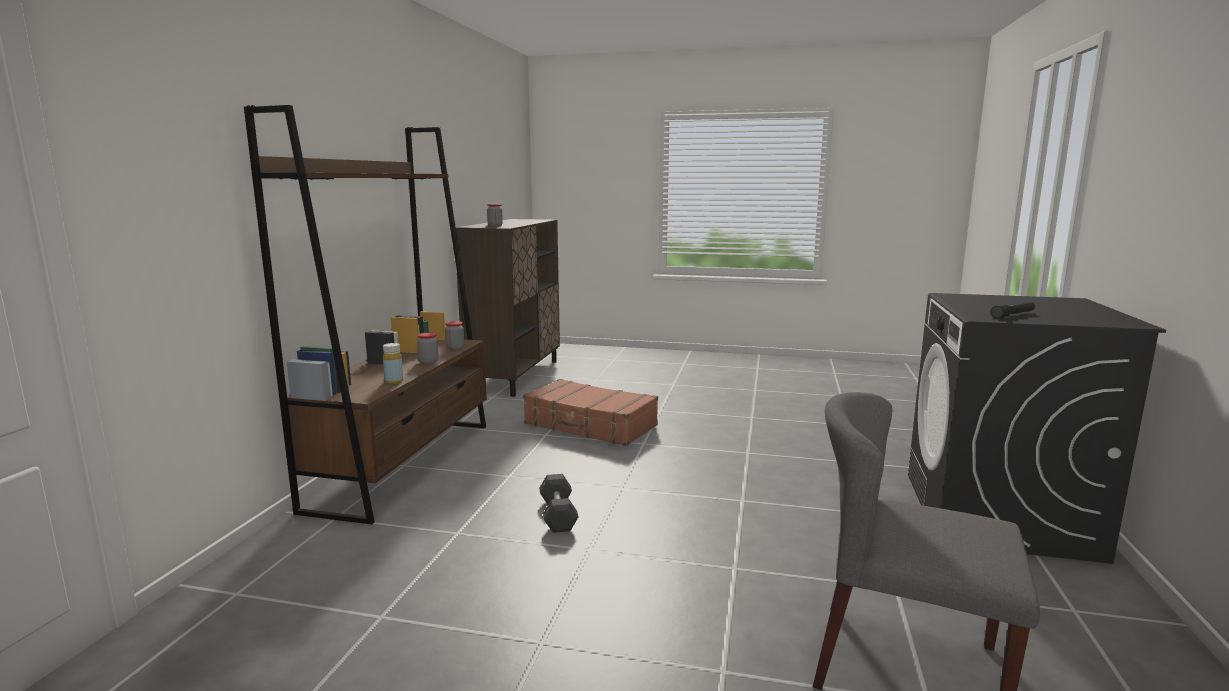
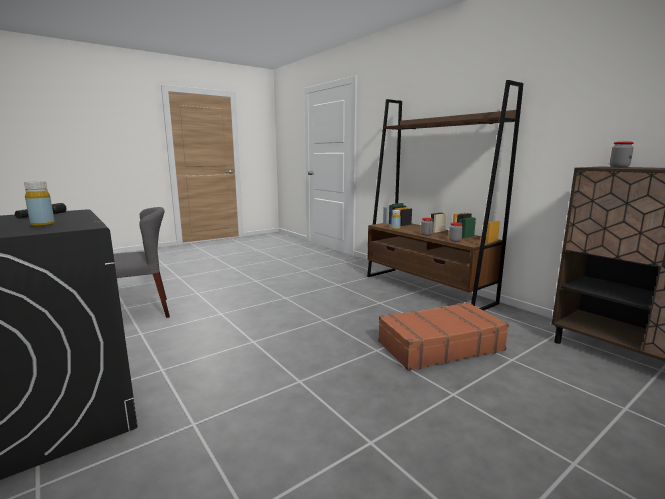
camera: 130 degrees right, 0 degrees up
(558, 514) = (321, 300): grey dumbbell -> none
(991, 302) = (43, 225): none -> yellow bottle

